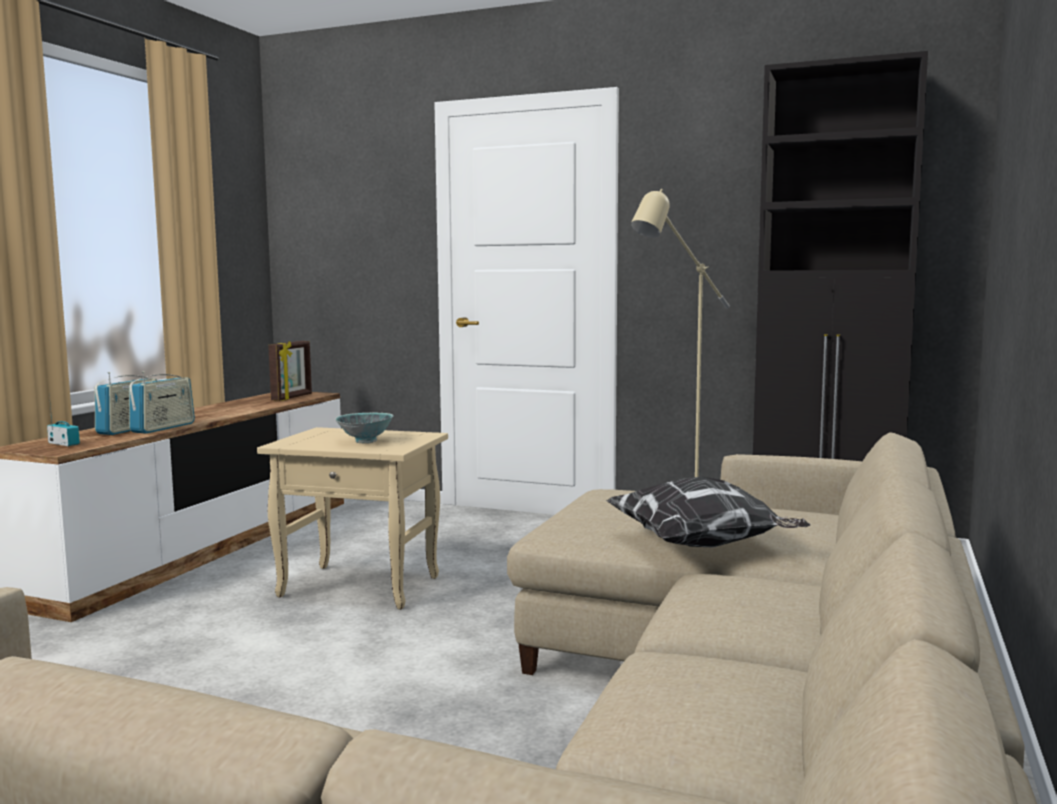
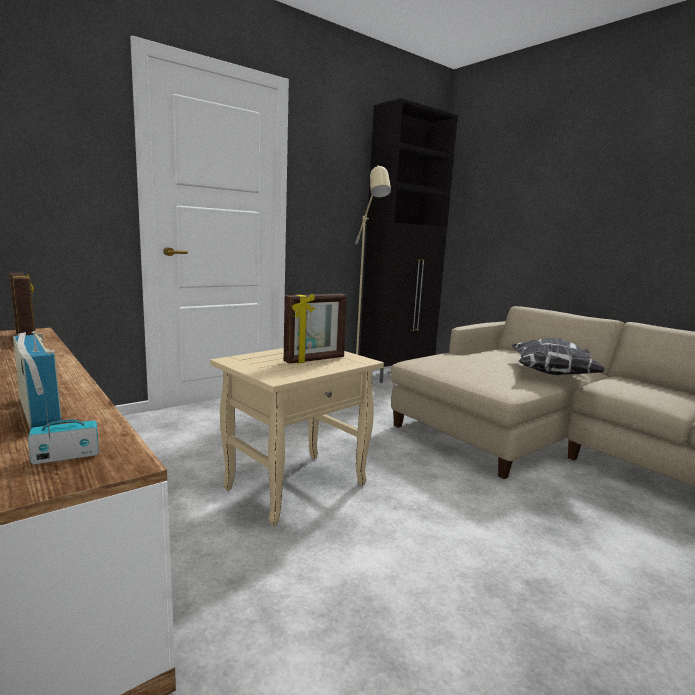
camera: 60 degrees left, 5 degrees up
(163, 428) = (77, 398): radio -> none
(365, 441) = (315, 360): bowl -> picture frame

